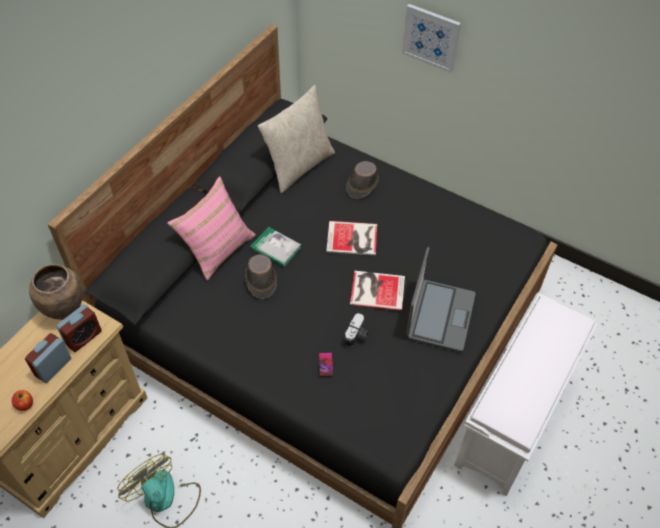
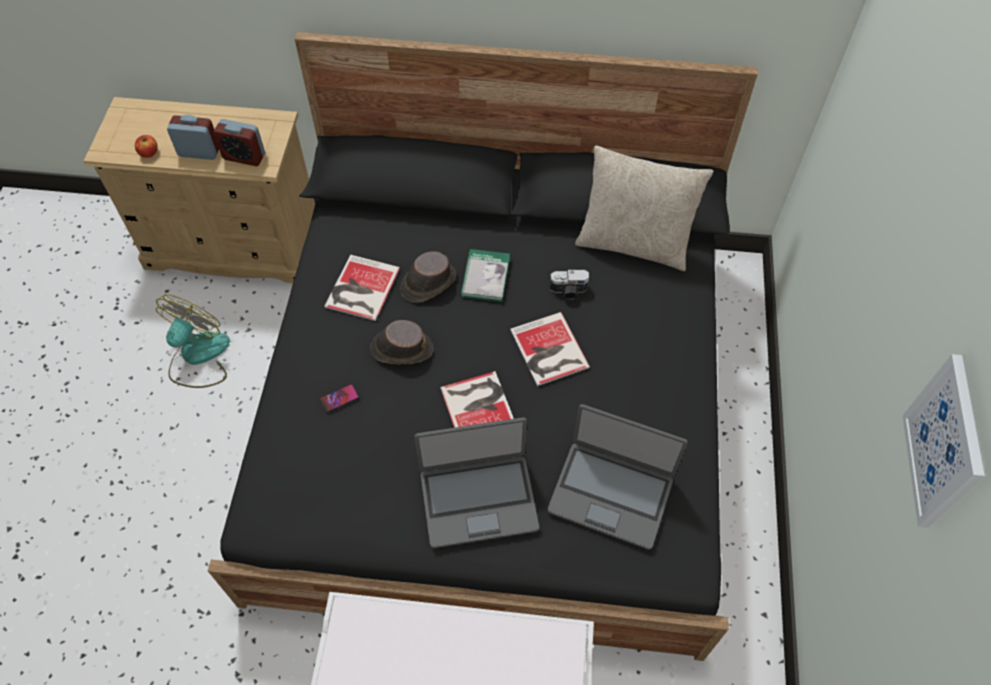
camera: 65 degrees right, 5 degrees up
(65, 309) = (271, 126): brown vase -> none
(217, 248) = (453, 222): pink pillow -> none
(239, 321) = (360, 289): none -> book
(357, 336) = (394, 414): camera -> camera (568, 292)
(362, 185) = (648, 324): brown hat -> brown hat (401, 349)
(431, 37) = (867, 239): picture -> picture (944, 443)
(466, 250) = (611, 493): none -> laptop

